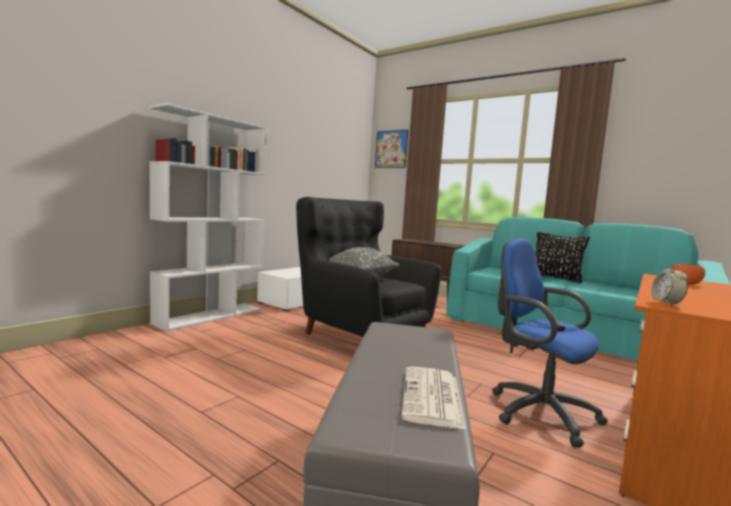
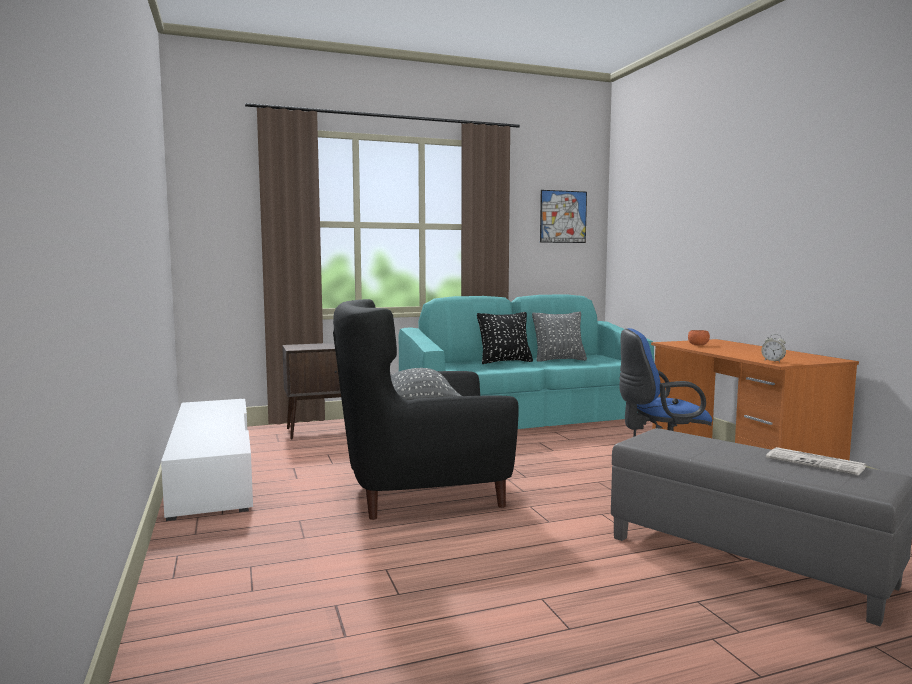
camera: 55 degrees left, 0 degrees up
(210, 316) = (177, 570): white bookcase -> none
(391, 149) = (216, 200): picture -> picture (563, 216)
(617, 289) = (559, 360): none -> grey pillow

